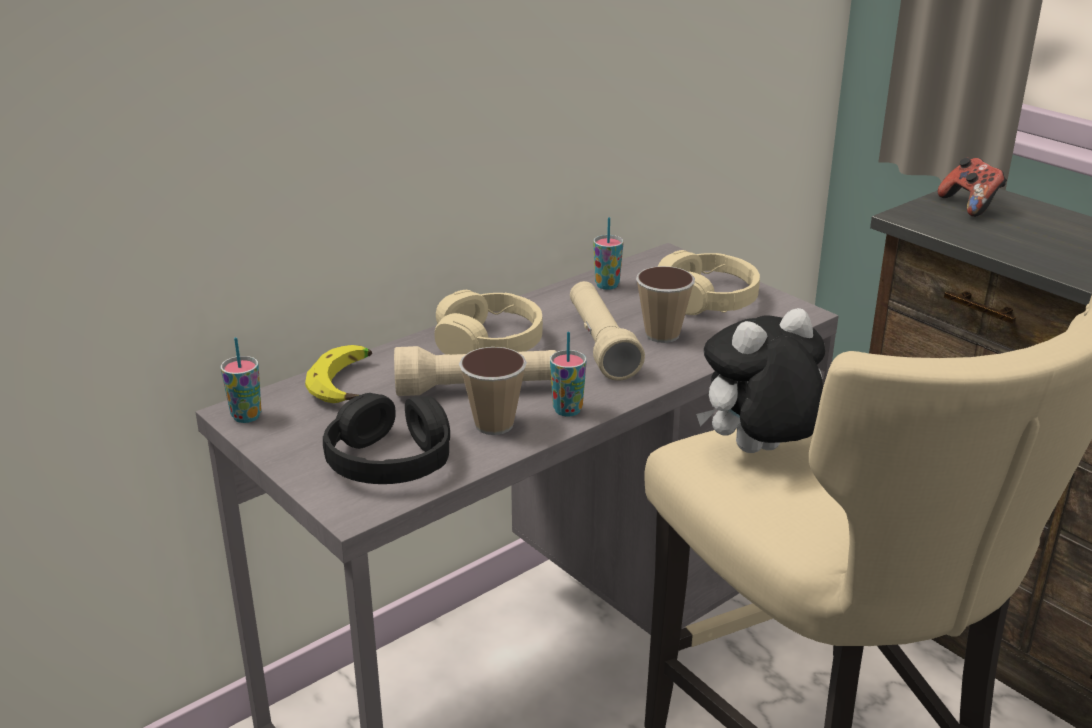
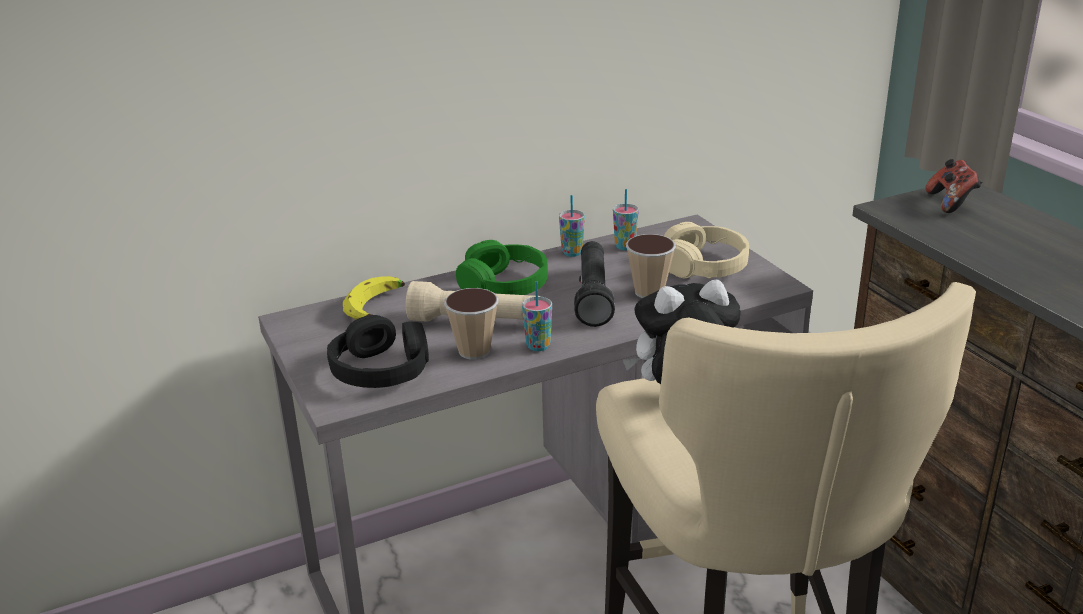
camera: 15 degrees right, 0 degrees up
(246, 416) = (292, 324): cup -> cup (572, 253)
(489, 343) = (504, 285): beige headphones -> green headphones
(600, 344) = (593, 295): beige flashlight -> black flashlight

